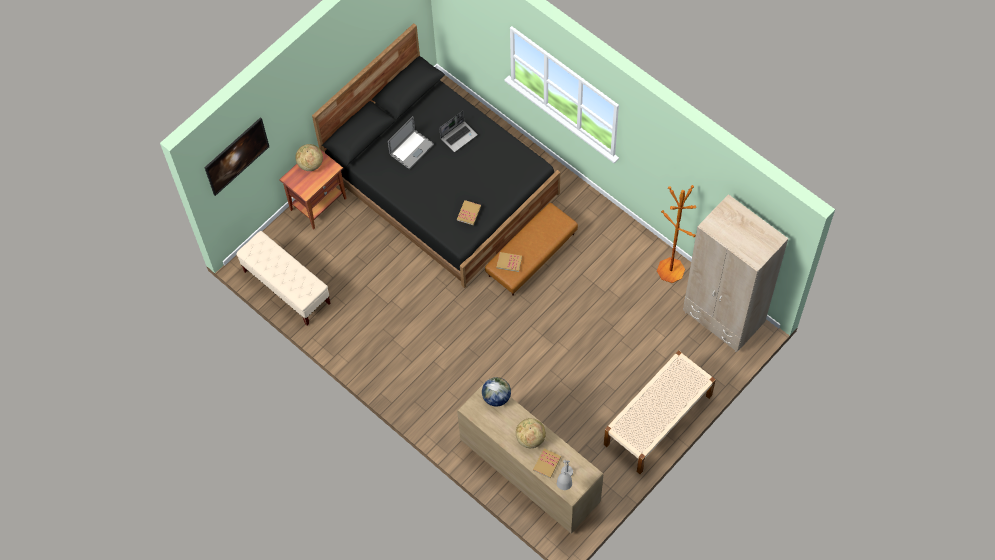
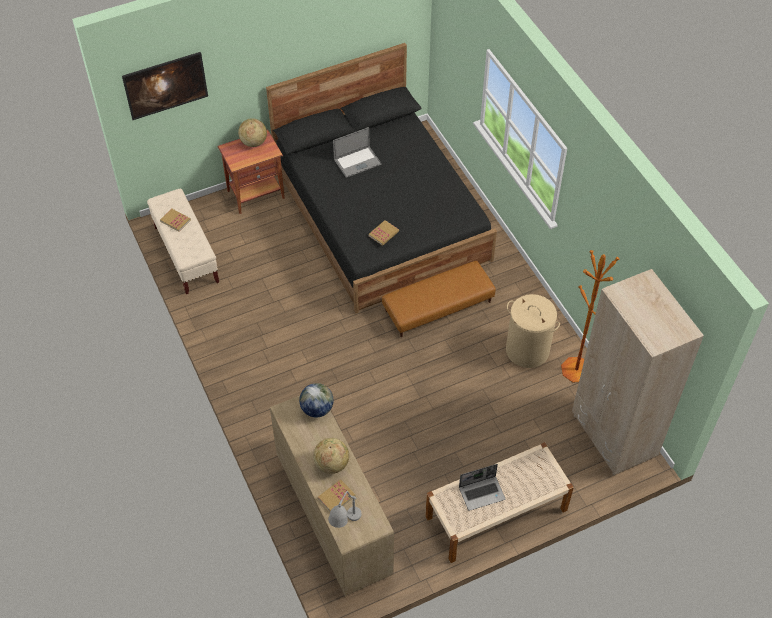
camera: 20 degrees right, 10 degrees down
(459, 136) = (409, 165): laptop -> laptop (482, 493)
(509, 262) = (408, 300): book -> book (175, 221)
(623, 268) = (527, 350): none -> beige laundry basket

